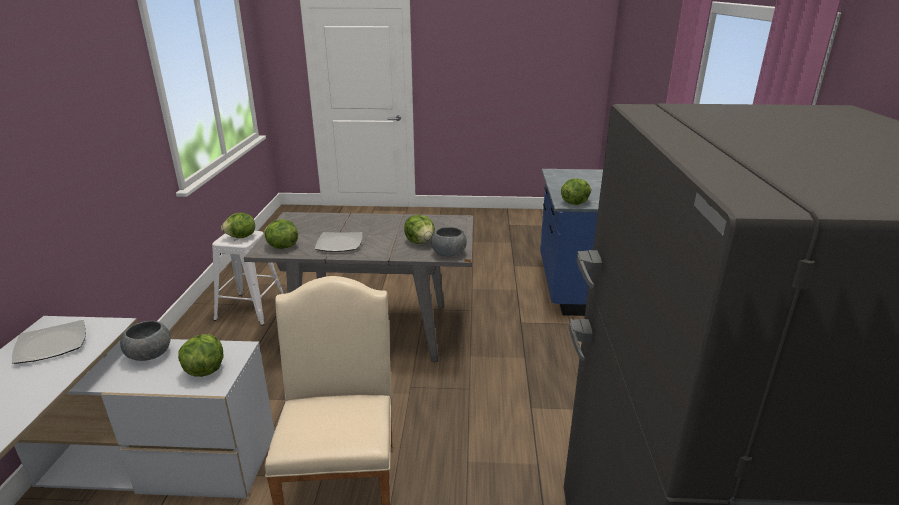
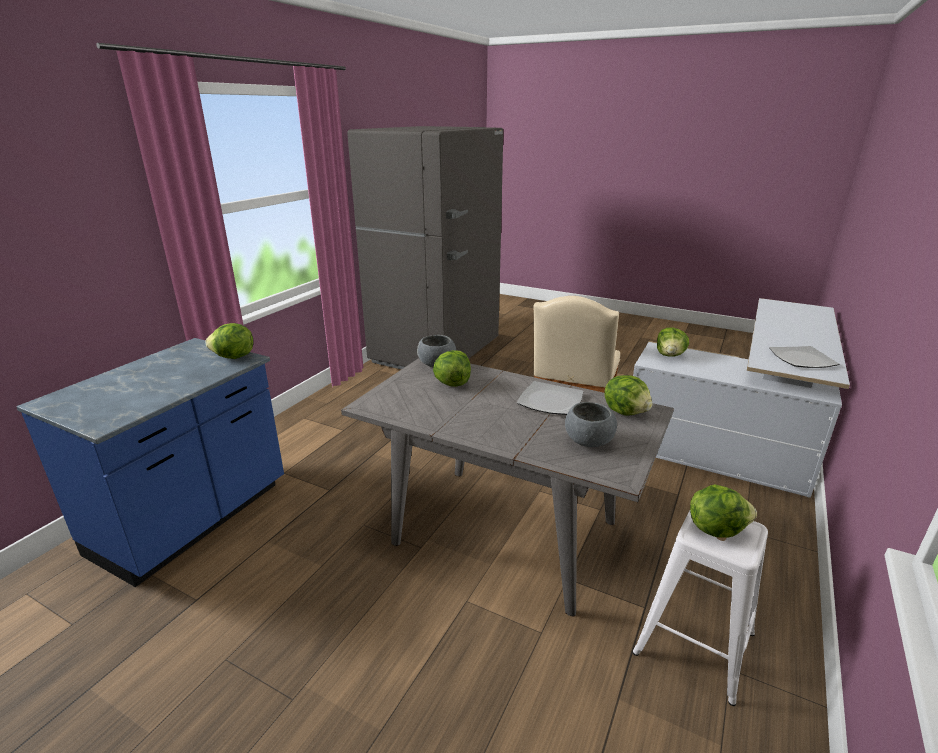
camera: 155 degrees left, 0 degrees up
(150, 354) = (722, 371): grey bowl -> grey bowl (588, 441)

